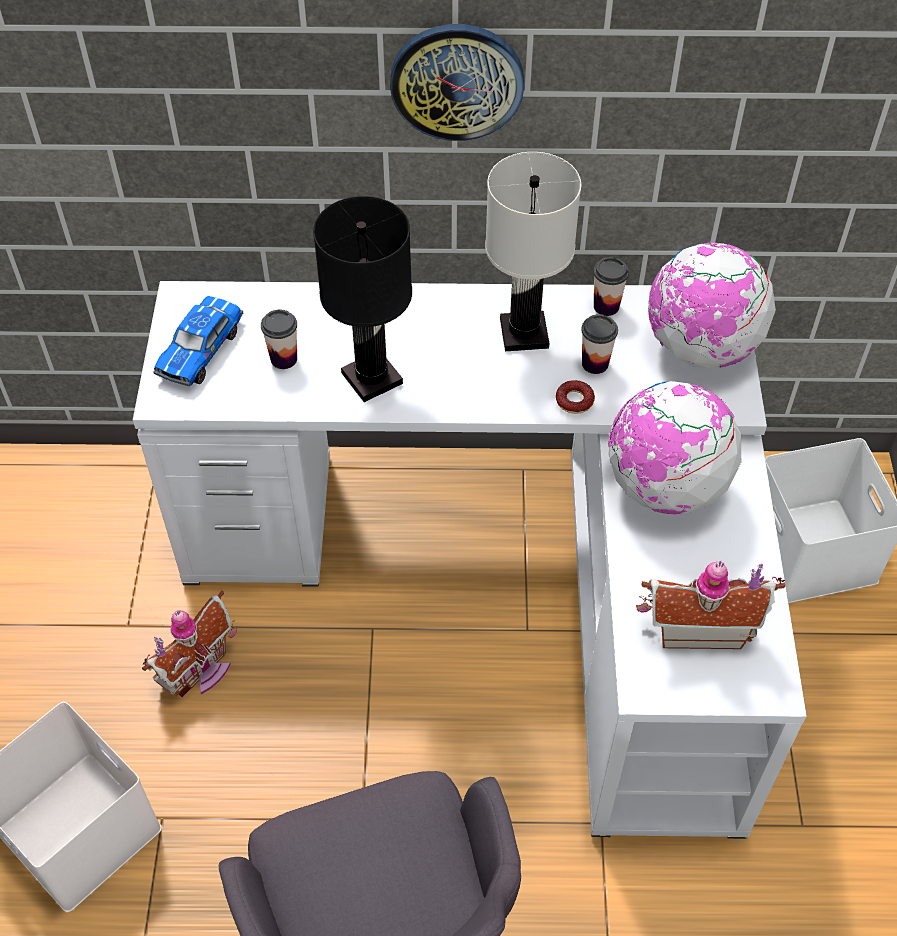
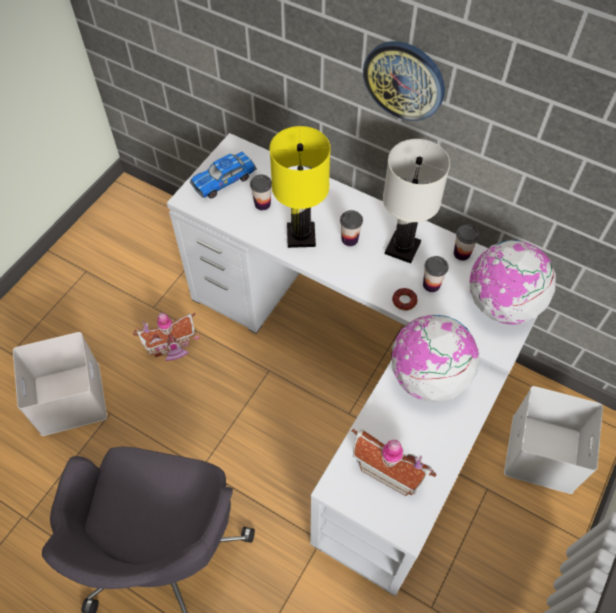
camera: 30 degrees right, 5 degrees up
(373, 378) = (301, 236): black table lamp -> yellow table lamp
(444, 353) = (349, 239): none -> cup

